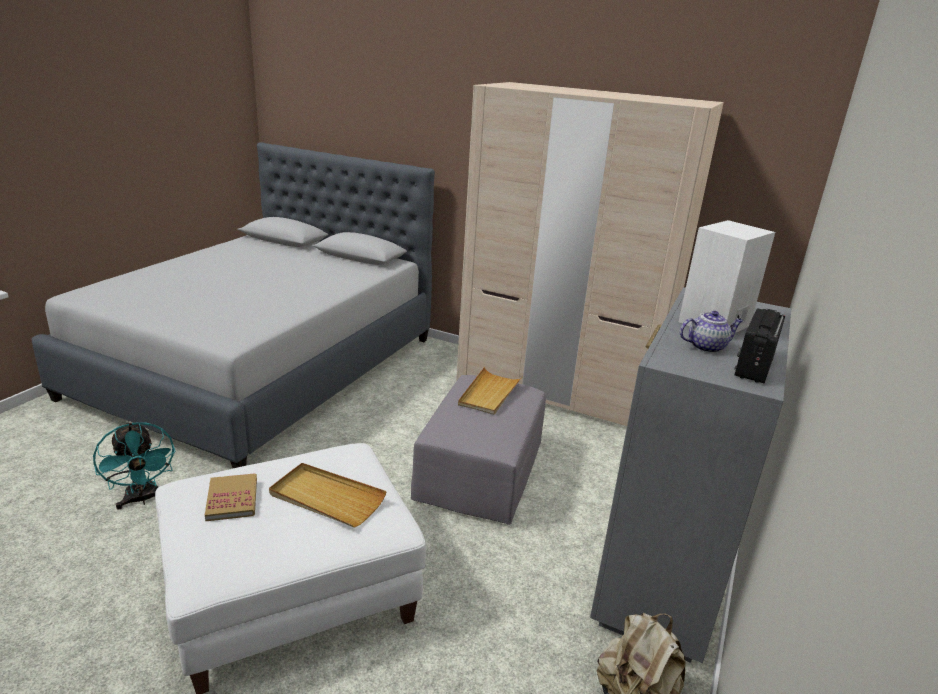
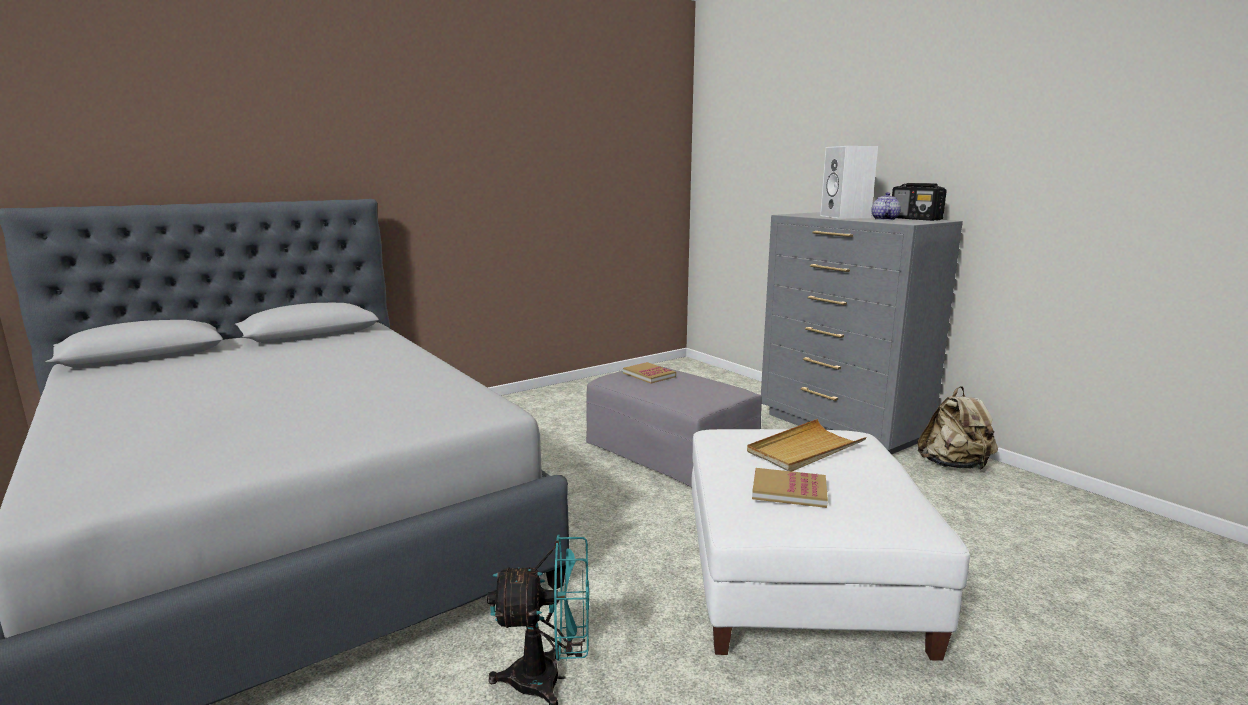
camera: 60 degrees left, 10 degrees down
(489, 393) = (649, 375): beige tray -> book
(557, 391) = (575, 395): beige wardrobe -> none

